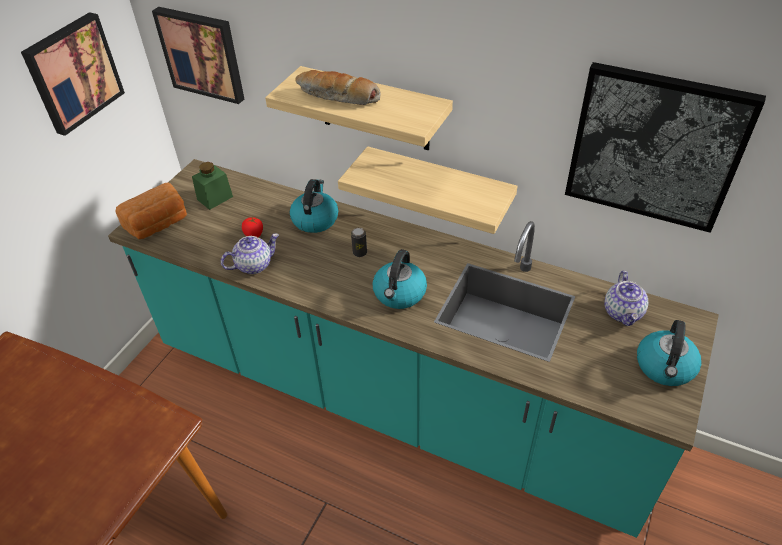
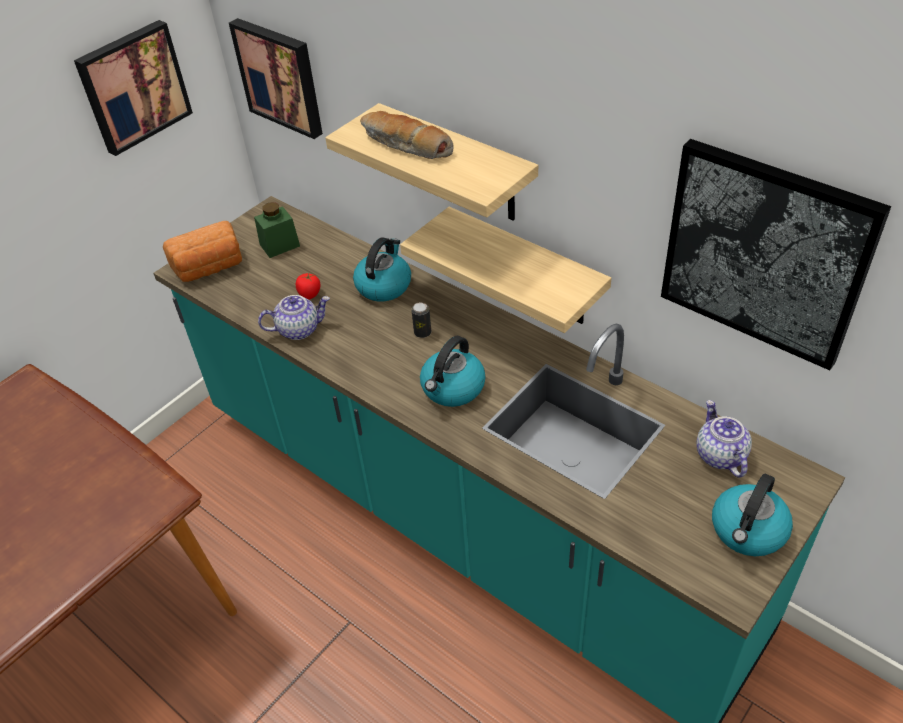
camera: 15 degrees right, 0 degrees up
(623, 313) = (719, 455): teapot -> teapot turned 150 degrees clockwise

